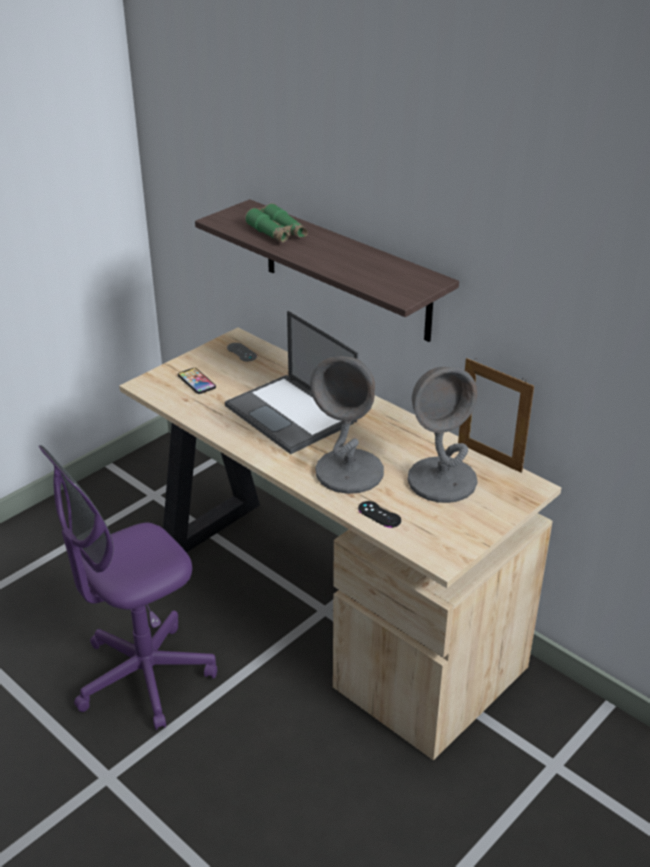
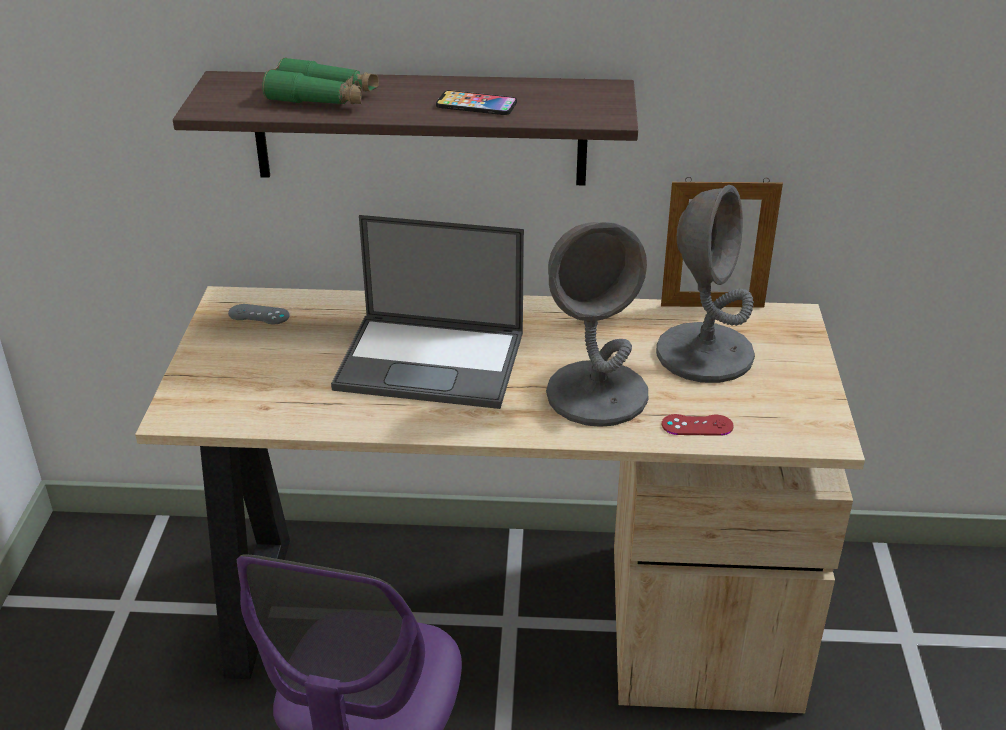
camera: 40 degrees left, 0 degrees up
(196, 381) = (248, 378): phone -> phone (476, 105)
(379, 514) = (697, 425): black game controller -> red game controller

